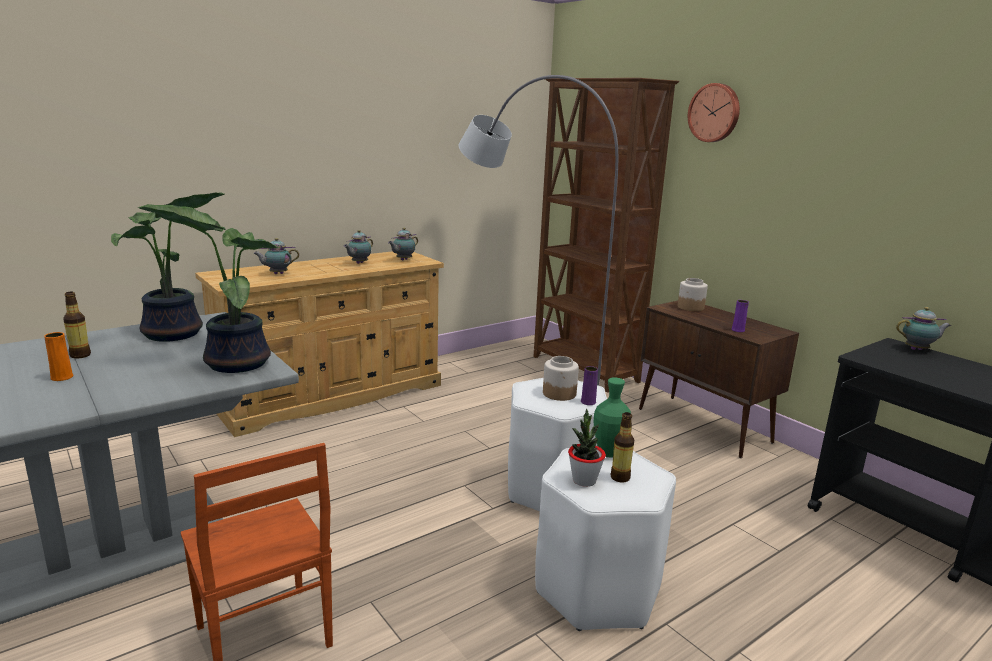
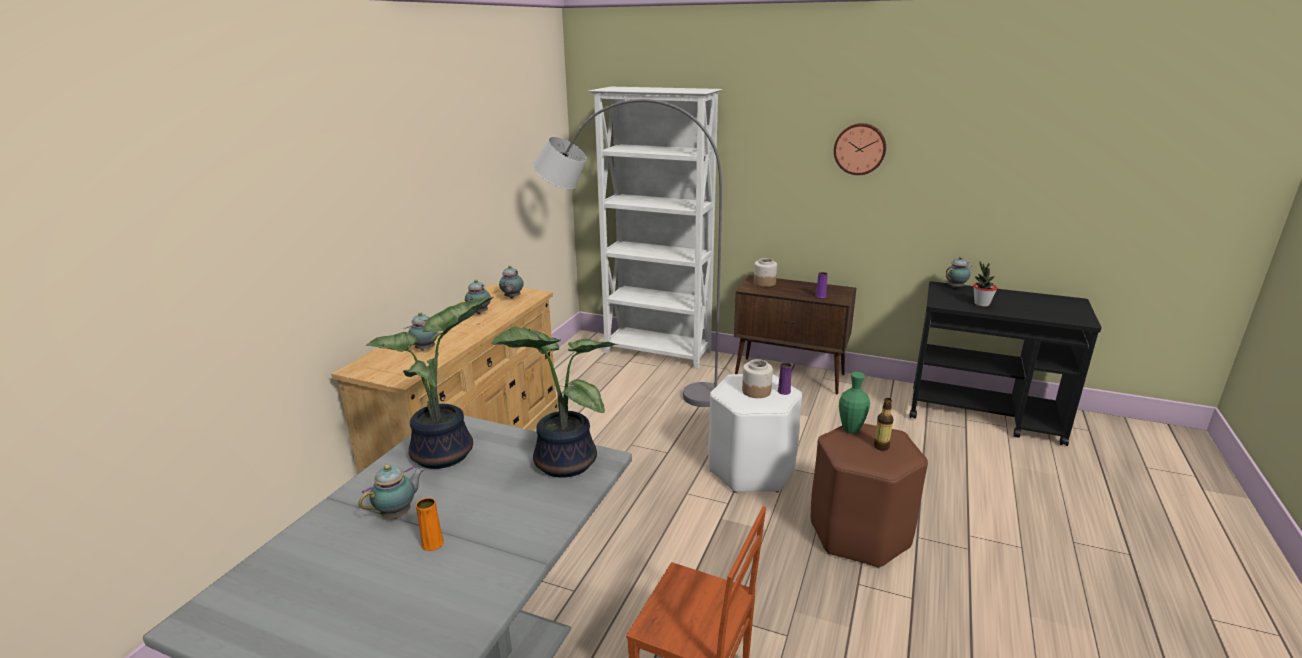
camera: 30 degrees left, 5 degrees up
(80, 355) = (398, 513): bottle -> teapot
(584, 369) = (658, 353): brown bookcase -> white bookcase
(584, 480) = (865, 458): potted plant -> potted plant (981, 304)
(597, 590) = (859, 533): white stool -> brown stool
(715, 113) = (760, 116): wall clock -> wall clock (860, 149)

